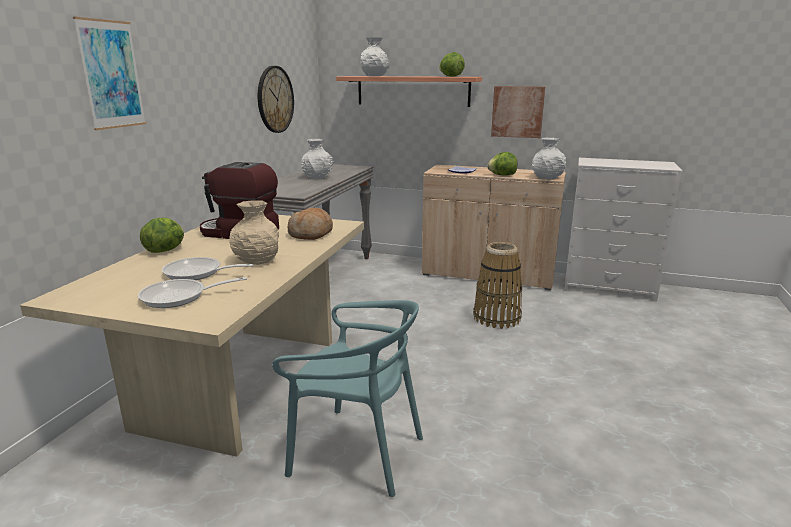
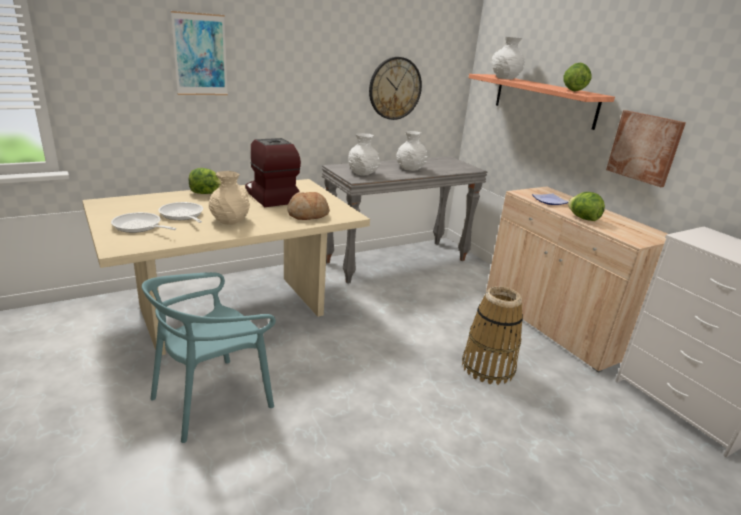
camera: 40 degrees right, 5 degrees up
(357, 452) = (212, 399): turquoise chair -> turquoise chair turned 75 degrees clockwise
(548, 178) = (631, 238): white vase -> white vase (363, 173)

